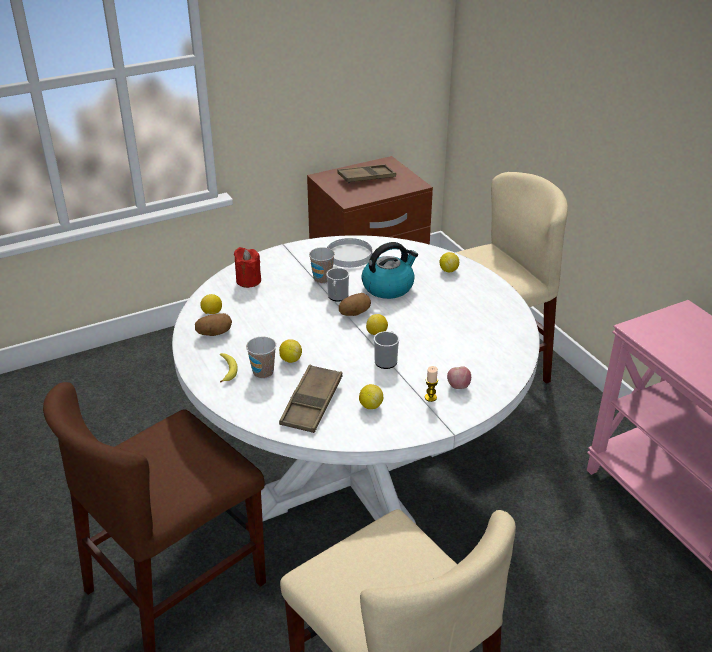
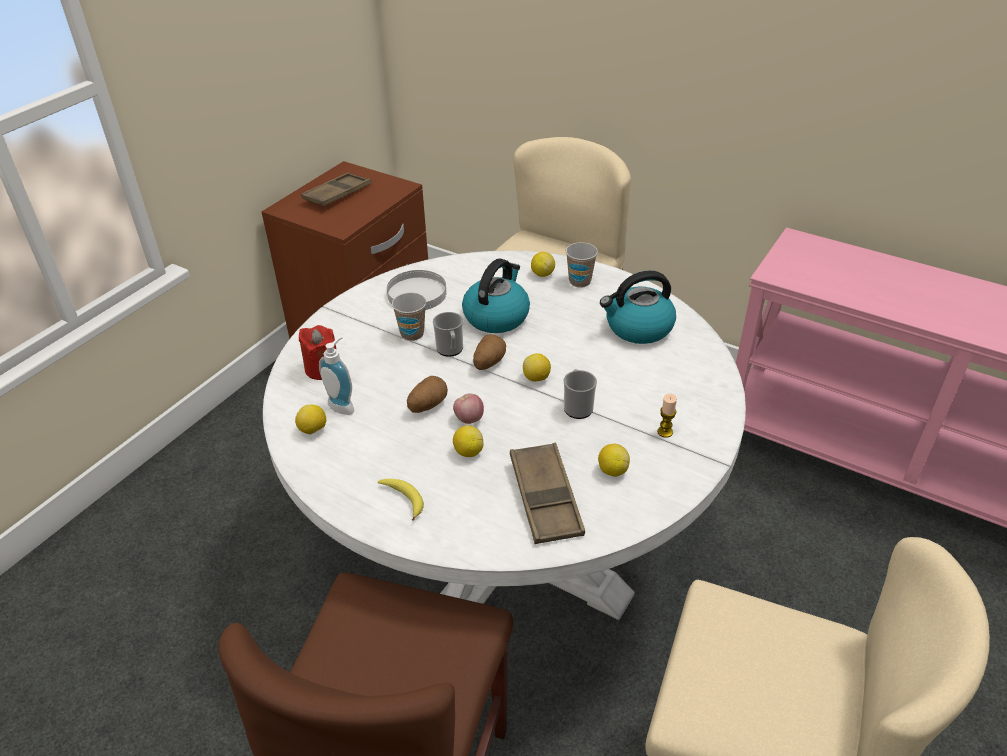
camera: 30 degrees left, 5 degrees up
(214, 333) = (341, 456): potato -> potato (427, 405)
(242, 305) = (343, 405): none -> soap dispenser
(263, 372) = (451, 483): cup -> cup (580, 281)
(458, 386) = (679, 406): apple -> apple (469, 419)
(481, 328) = (638, 328): none -> kettle

